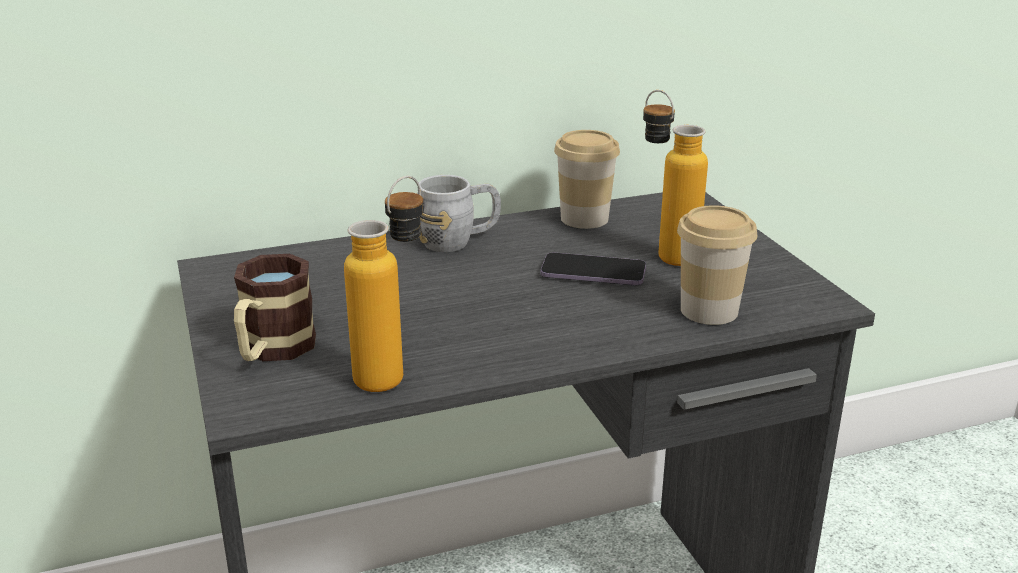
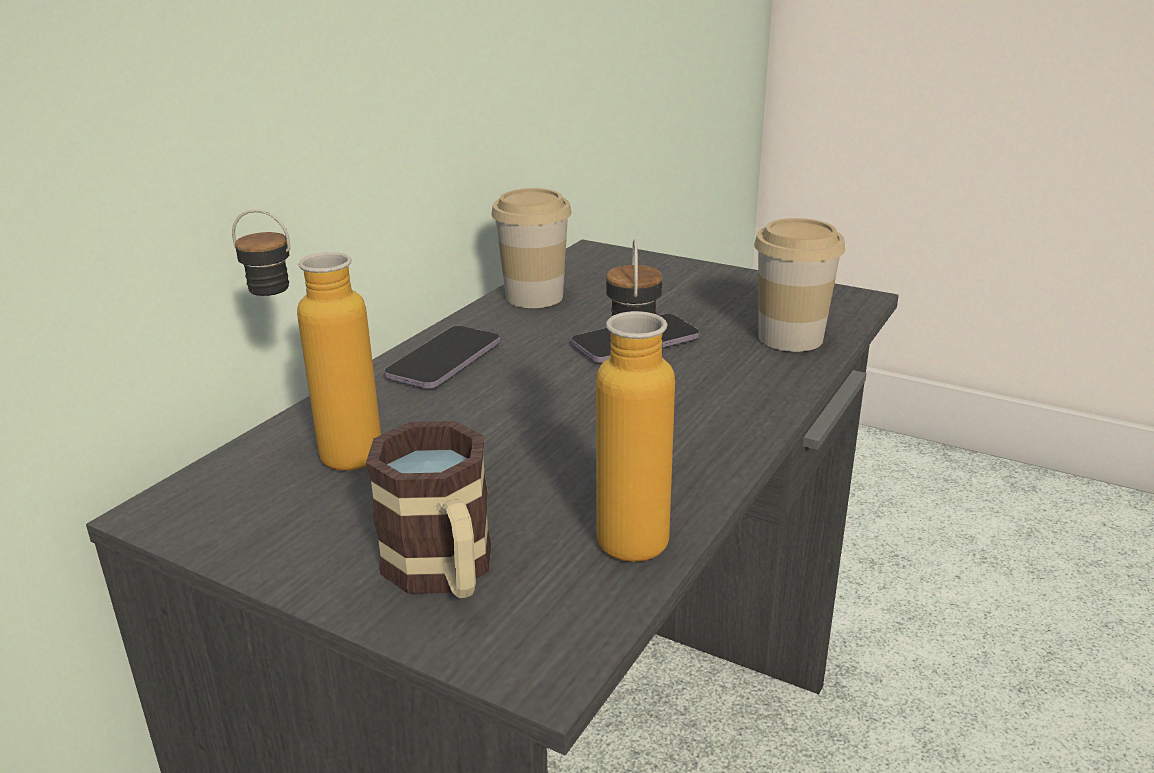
camera: 40 degrees left, 0 degrees up
(458, 241) = (444, 361): grey mug -> phone
(665, 253) = (663, 303): bottle -> bottle (326, 455)

